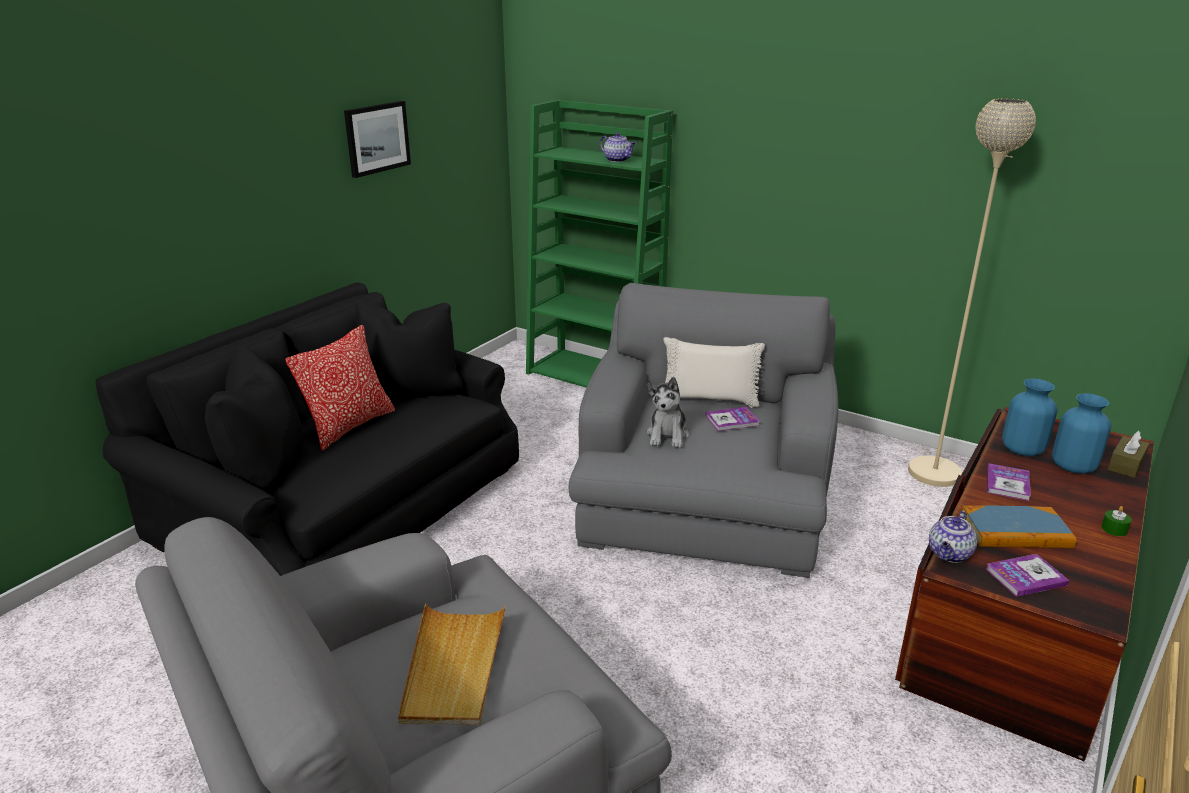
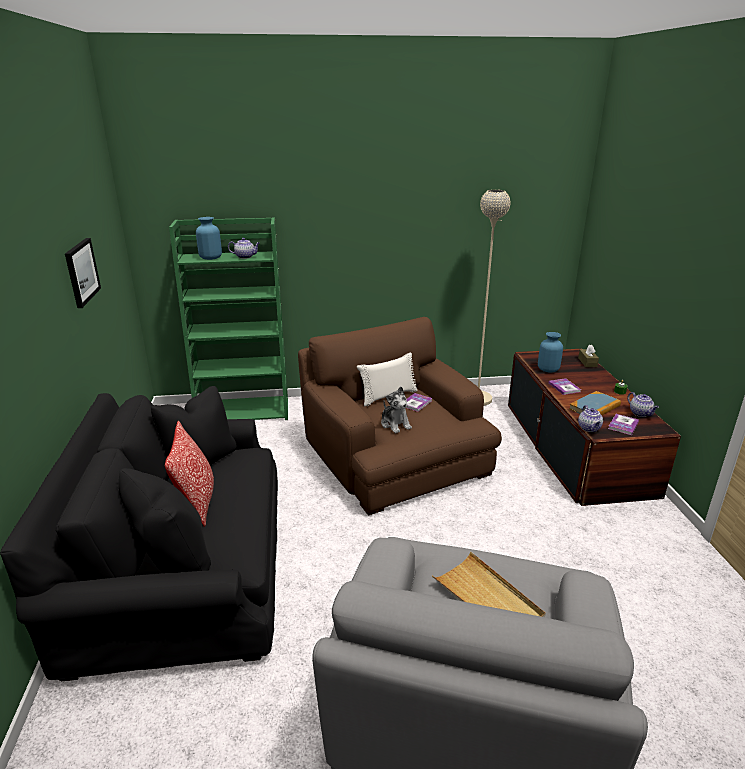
camera: 40 degrees left, 0 degrees up
(704, 496) = (395, 456): grey armchair -> brown armchair
(1073, 466) = (573, 370): blue vase -> blue vase (210, 258)
(1098, 576) = (640, 413): none -> teapot

